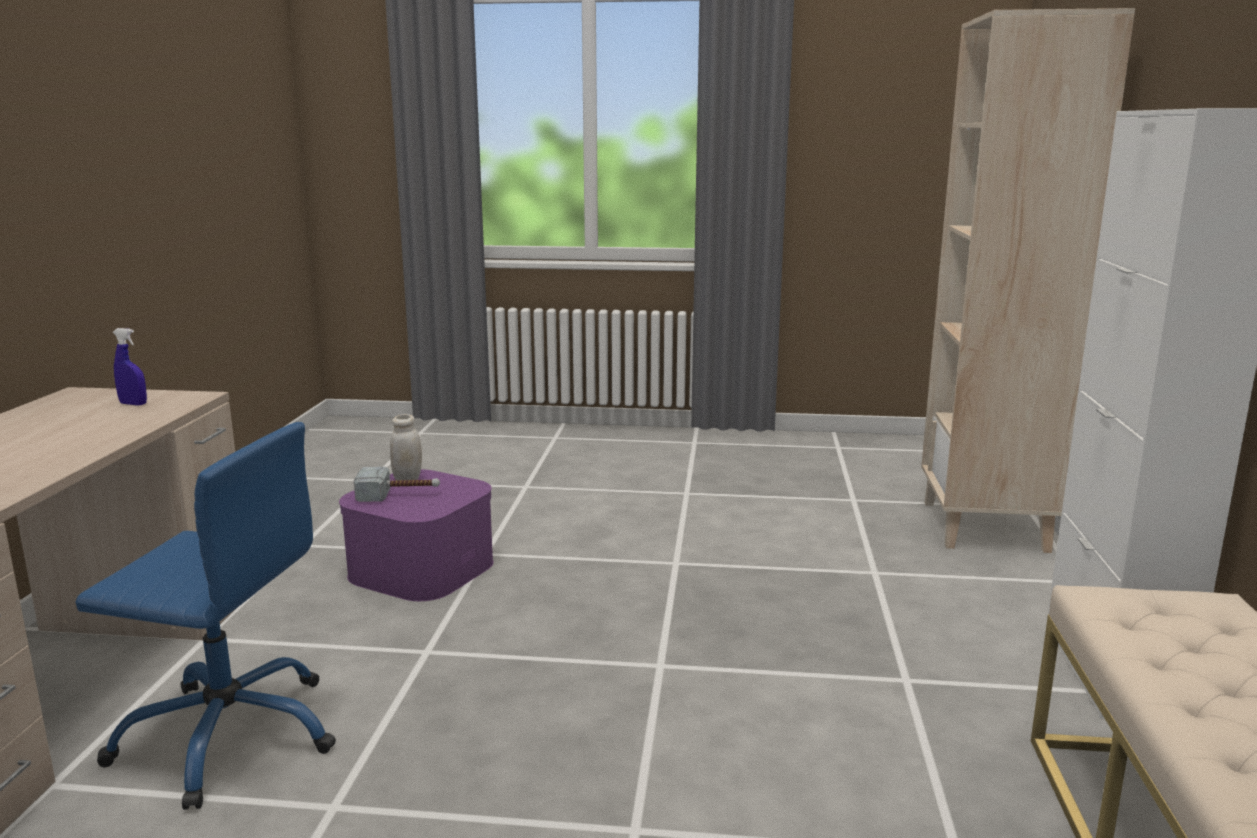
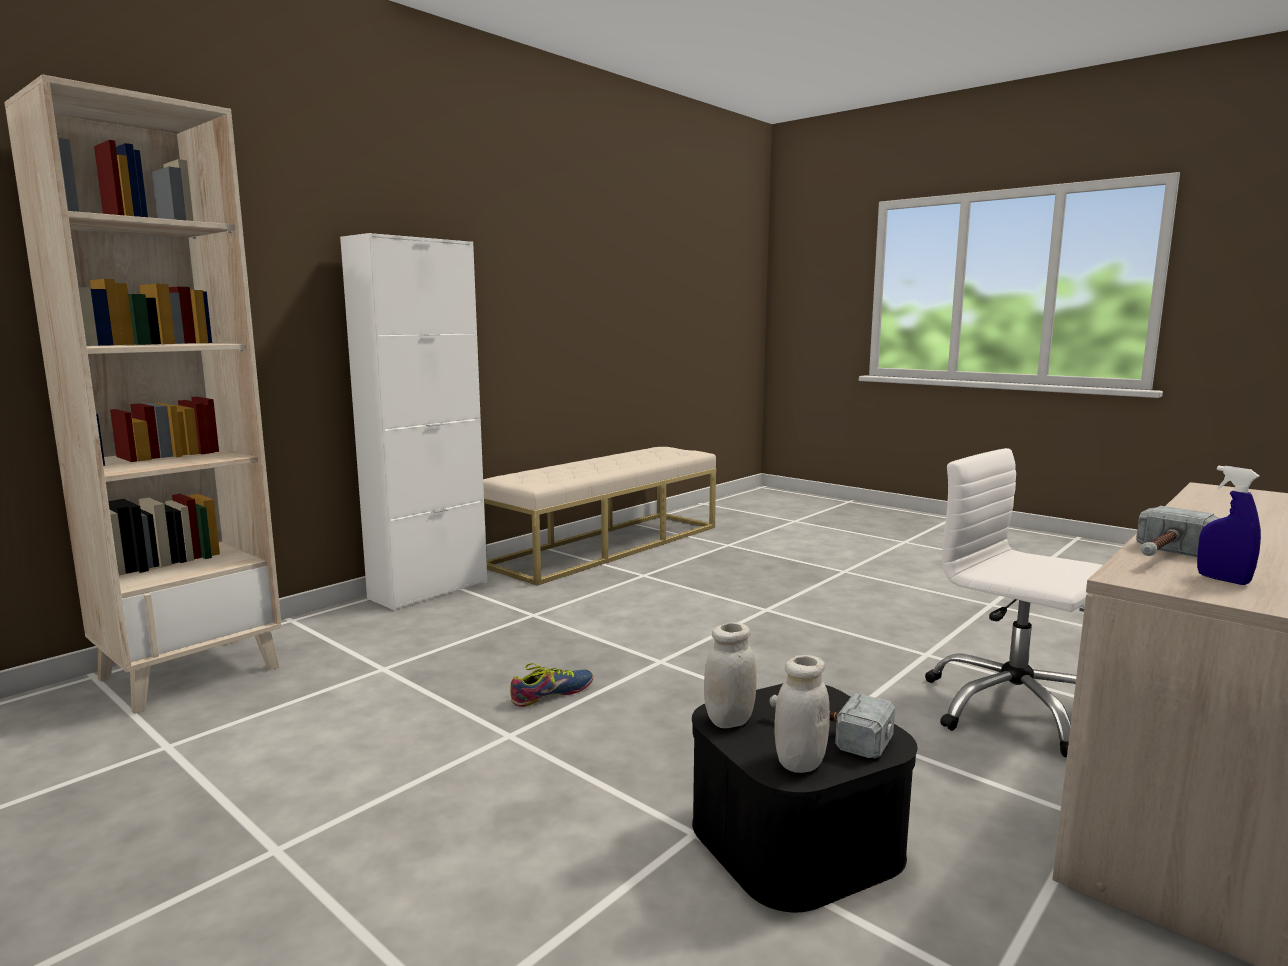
camera: 145 degrees left, 5 degrees down
(149, 416) = (1165, 556): none -> hammer
(229, 735) = (1012, 709): blue office chair -> white office chair
(421, 568) = (795, 838): purple storage box -> black storage box
(463, 487) = (729, 720): none -> white jar
(702, 598) = (551, 693): none -> shoe

